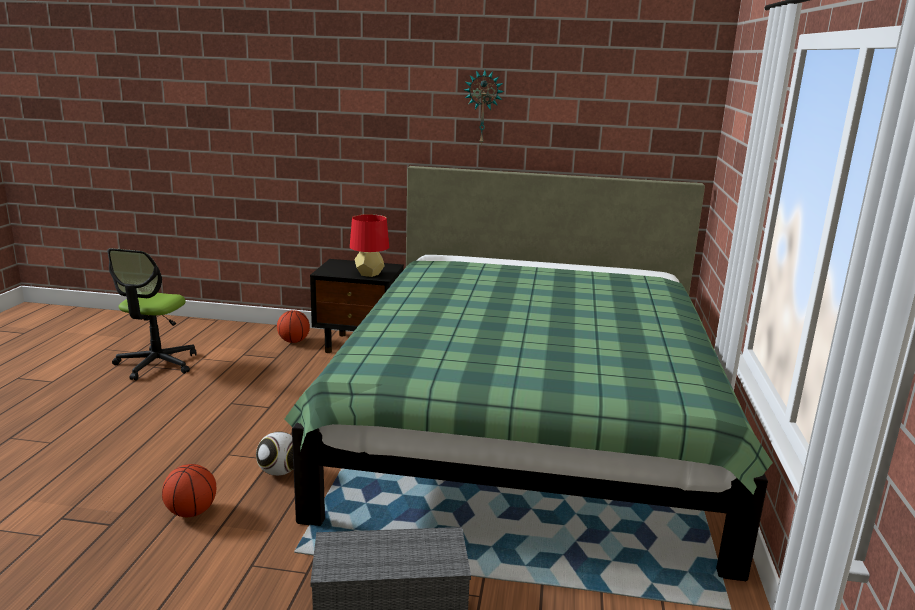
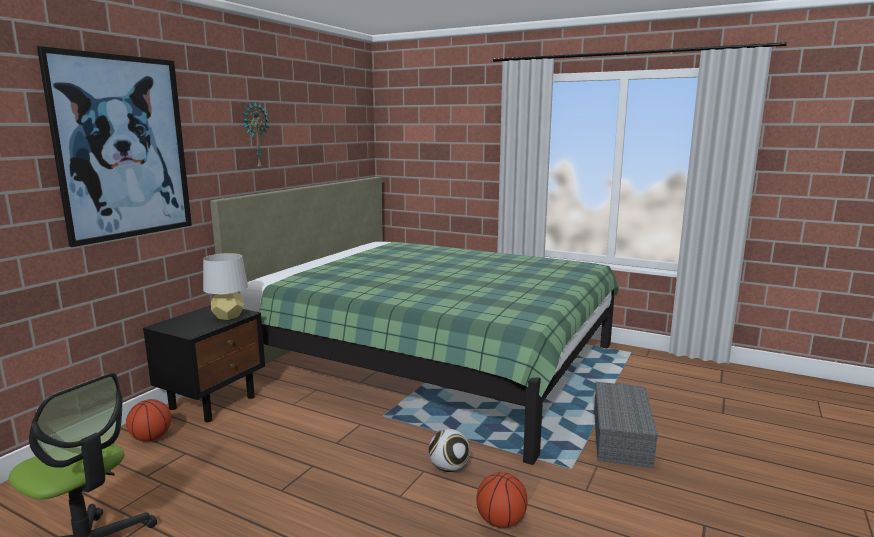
camera: 70 degrees left, 5 degrees down
(335, 107) = (123, 148): none -> picture
(369, 274) = (228, 317): red table lamp -> grey table lamp

